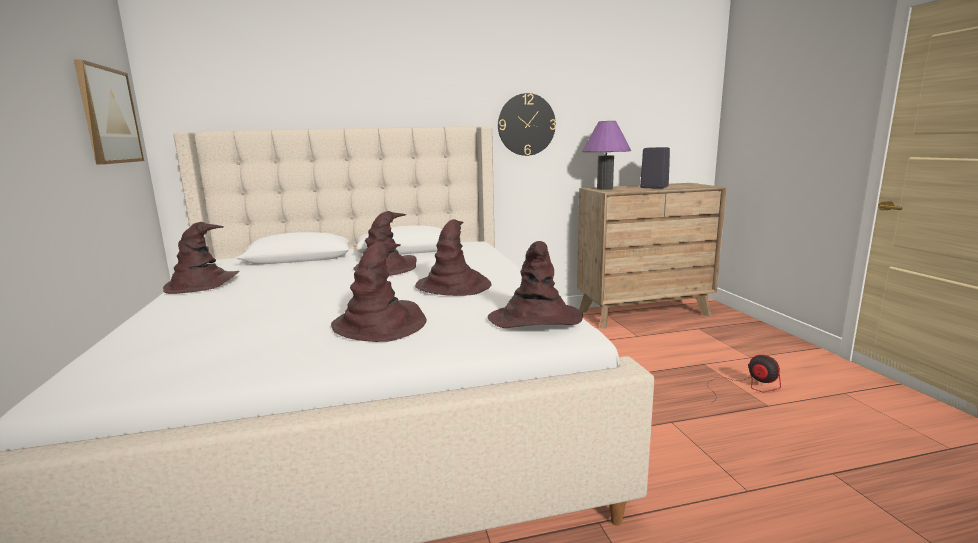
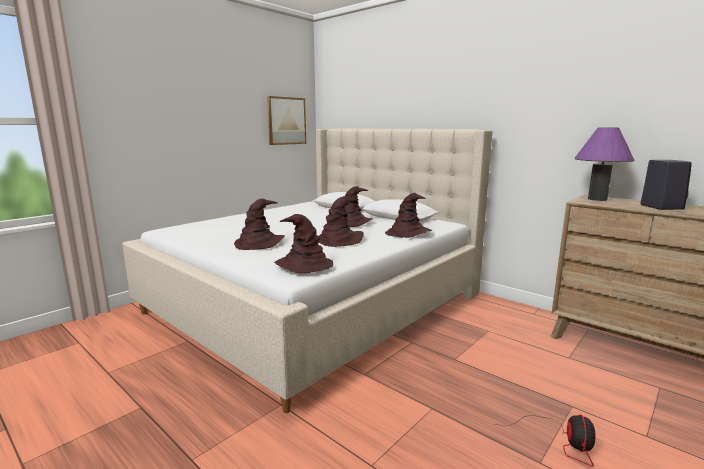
camera: 55 degrees right, 0 degrees up
(202, 284) = (280, 209): brown hat -> brown hat (408, 233)
(526, 124) = (535, 128): wall clock -> none

